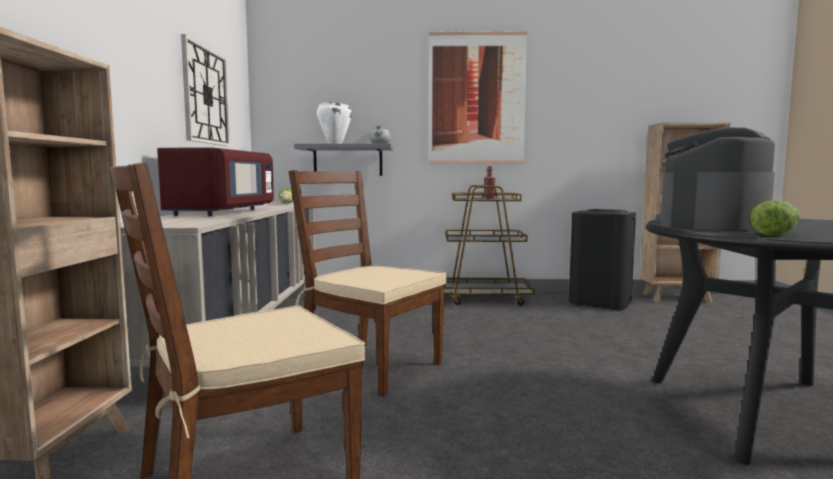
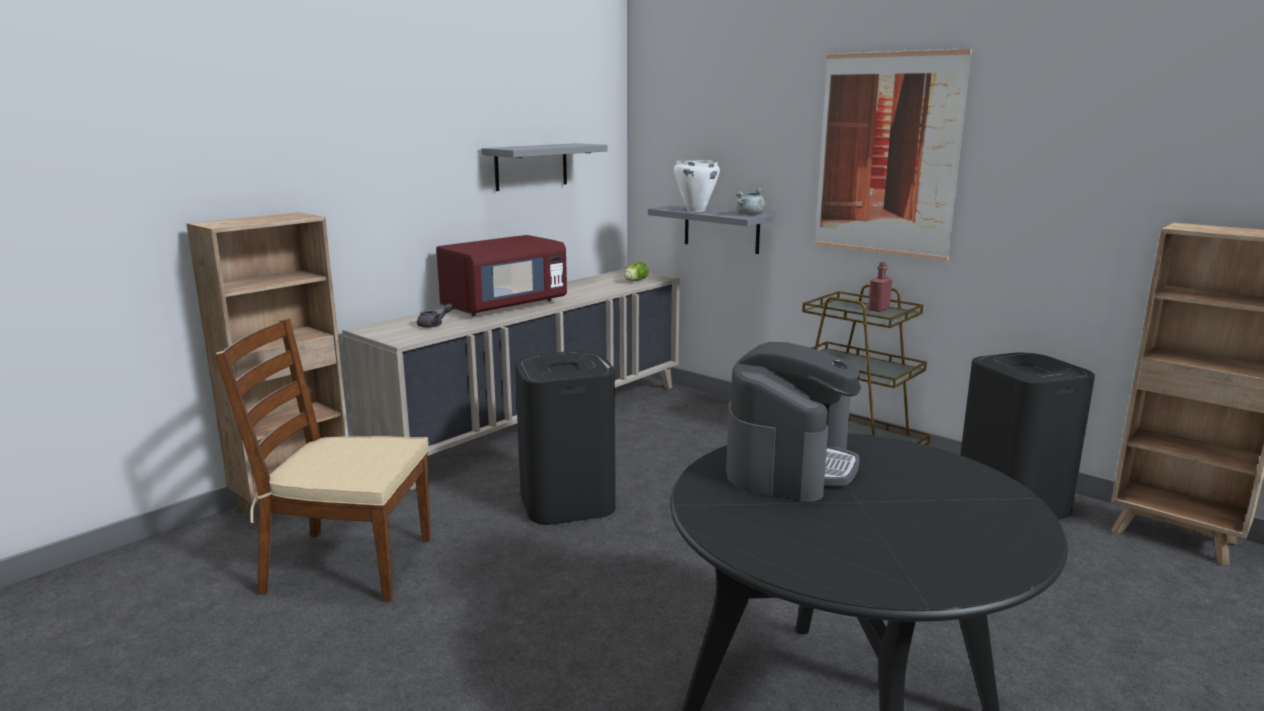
camera: 40 degrees right, 10 degrees up
(189, 220) = (434, 325): none -> grey teapot
(206, 95) = (531, 166): wall clock -> grey shelf
(370, 366) = (567, 501): brown chair -> black trash can
(712, 224) = (790, 465): coffee machine -> coffee machine turned 120 degrees clockwise
(776, 234) = (733, 506): lettuce -> none

